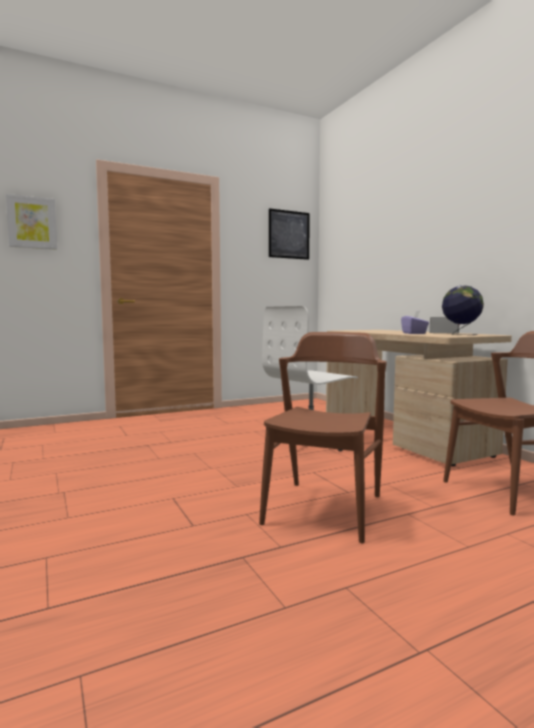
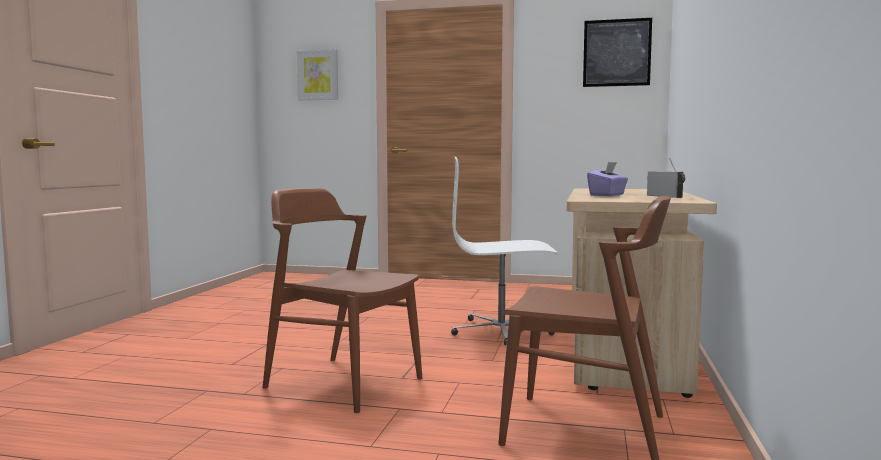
camera: 40 degrees right, 0 degrees up
(324, 509) = (343, 382): brown chair -> brown chair turned 120 degrees counterclockwise
(460, 334) = (644, 199): globe -> none

